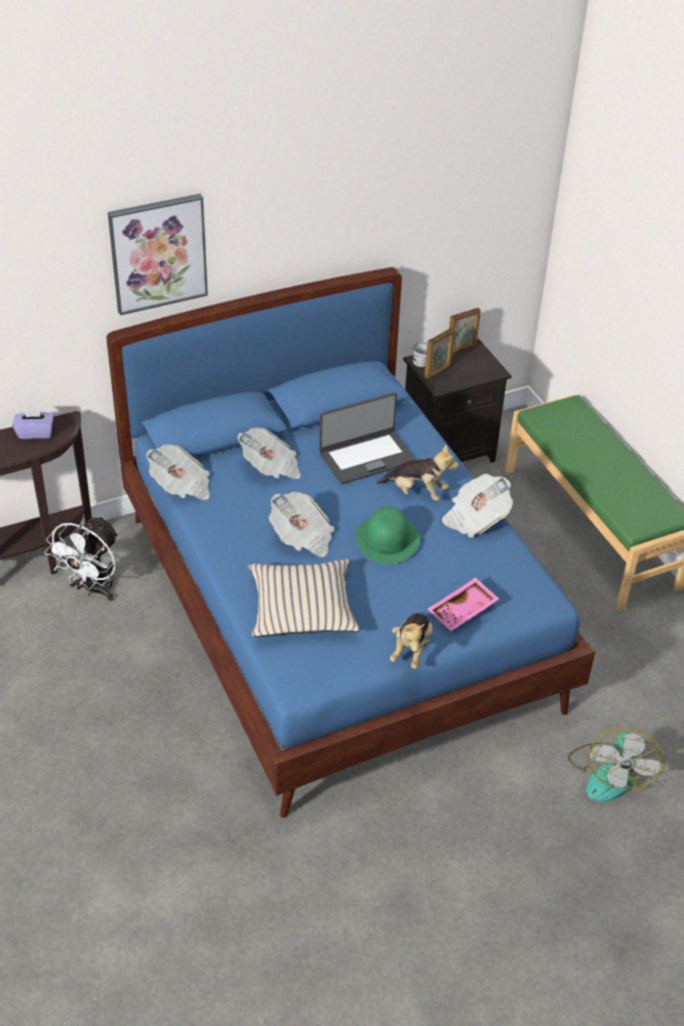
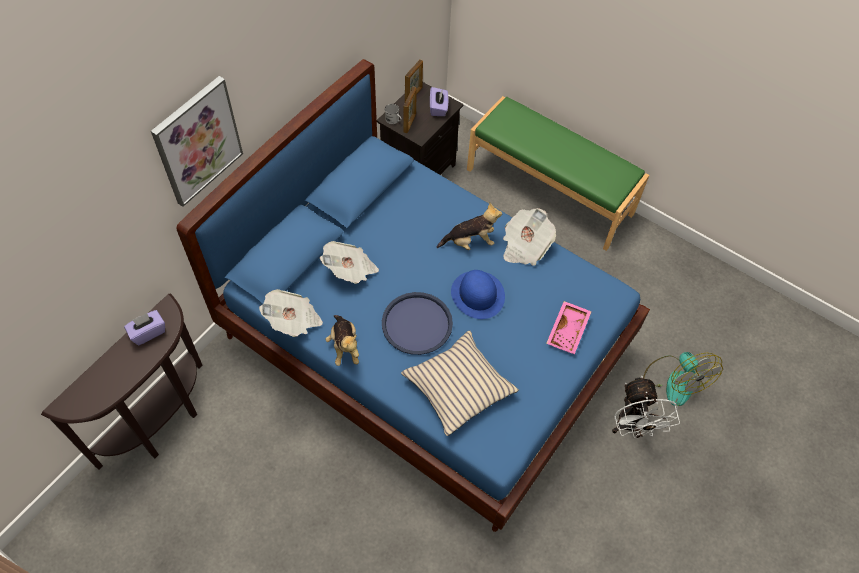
camera: 30 degrees left, 15 degrees up
(93, 589) = (236, 415): white fan -> white fan (632, 427)
(302, 537) = (417, 324): newspaper -> blue tray
(366, 457) = (414, 227): laptop -> none
(387, 539) = (478, 294): green hat -> blue hat
(411, 649) = (555, 382): plush toy -> plush toy (344, 346)
(480, 370) = (438, 108): none -> purple tissue box

